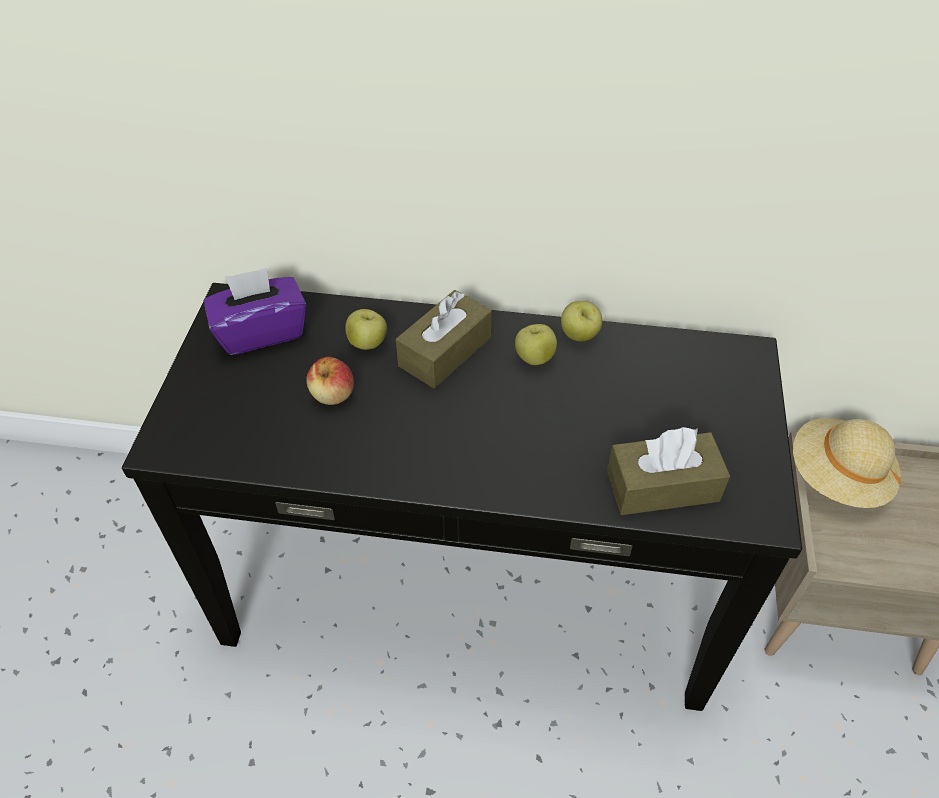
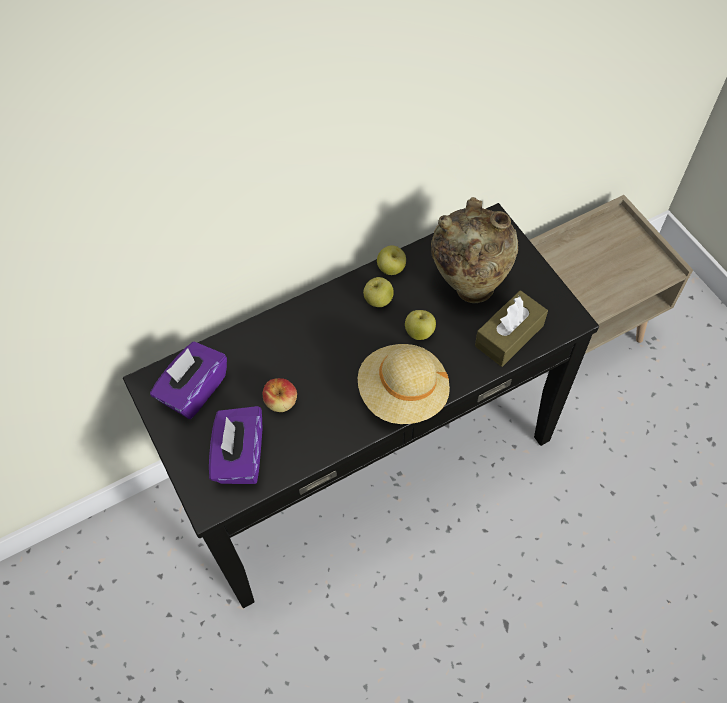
camera: 35 degrees left, 10 degrees up
(238, 420) = (240, 456): none -> purple tissue box
(368, 343) = (270, 354): apple -> apple (419, 332)
(445, 351) = (322, 330): brown tissue box -> none
(659, 402) = (469, 285): none -> beige vase
(837, 477) = (557, 260): beige hat -> beige hat (403, 394)

